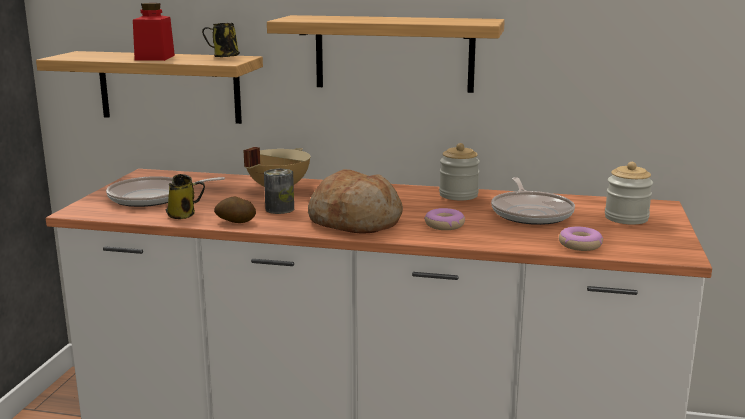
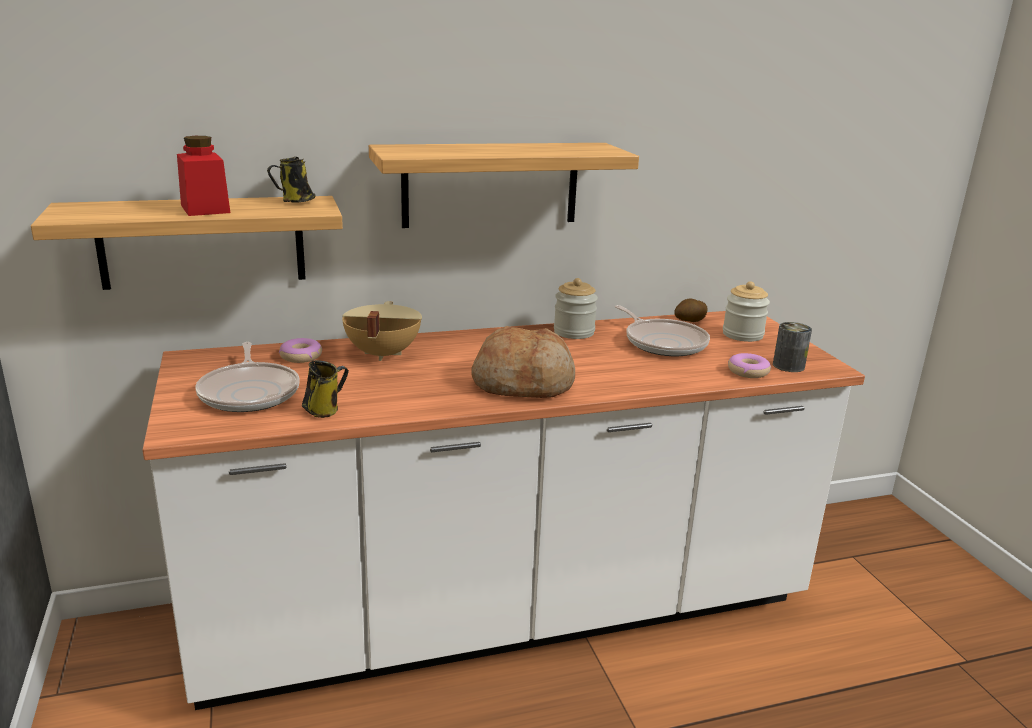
camera: 30 degrees left, 5 degrees up
(153, 198) = (250, 392): frying pan -> frying pan turned 60 degrees counterclockwise
(235, 222) = (399, 408): potato -> potato (689, 321)
(279, 209) = (423, 381): can -> can (788, 366)
(444, 225) = (611, 371): donut -> donut (301, 356)

